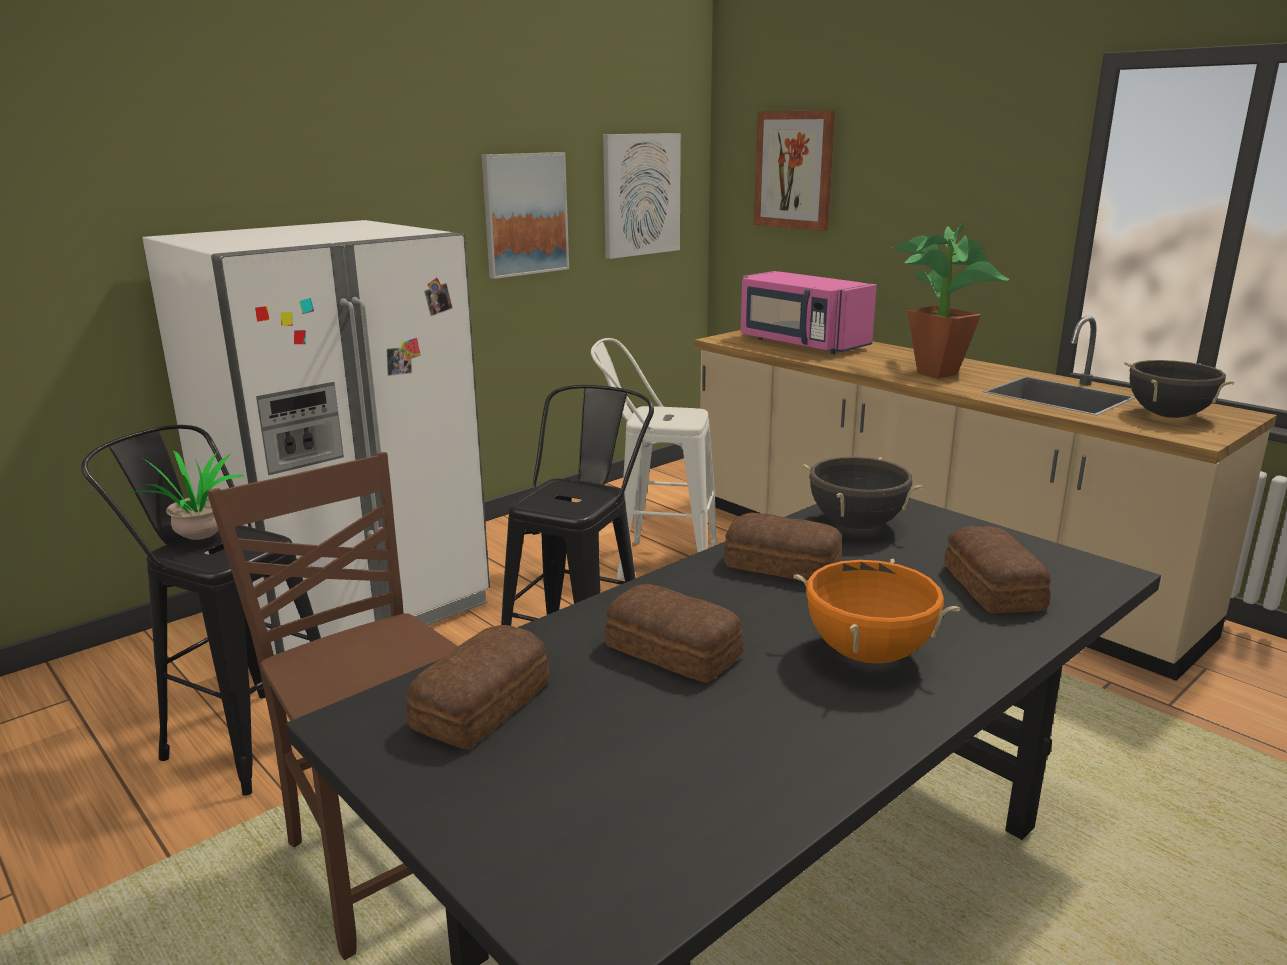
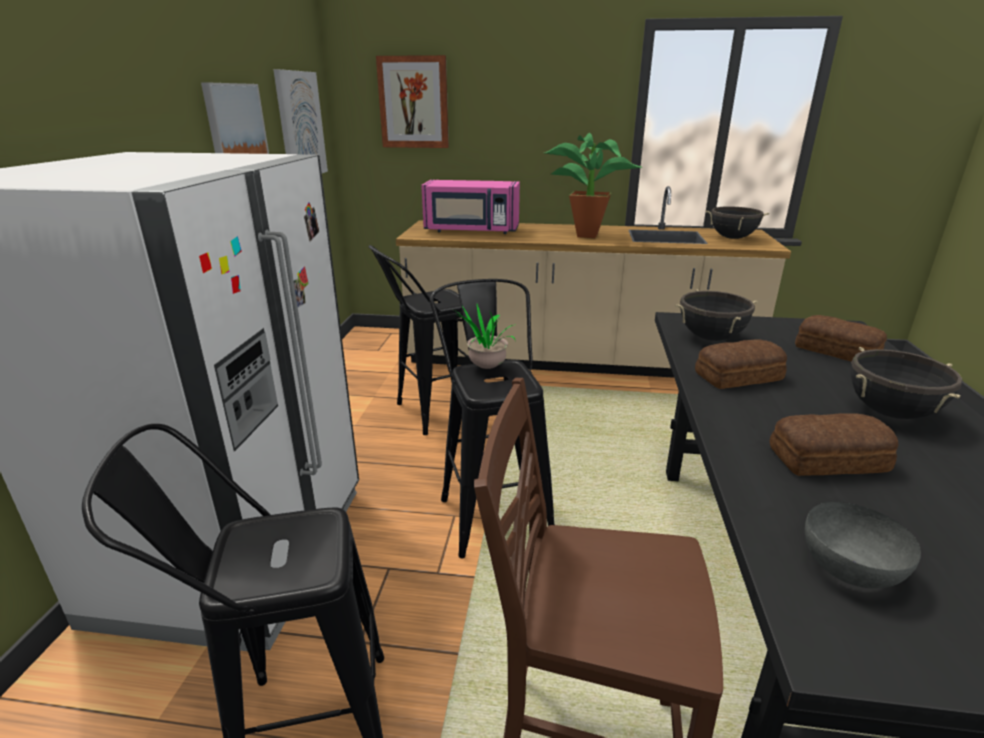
camera: 40 degrees left, 5 degrees up
(199, 538) = (236, 553): potted plant -> potted plant (484, 368)
(485, 705) = (850, 566): bread -> grey bowl
(655, 562) = (431, 413): white stool -> black stool
(868, 653) = (890, 412): orange cooking pot -> black cooking pot

